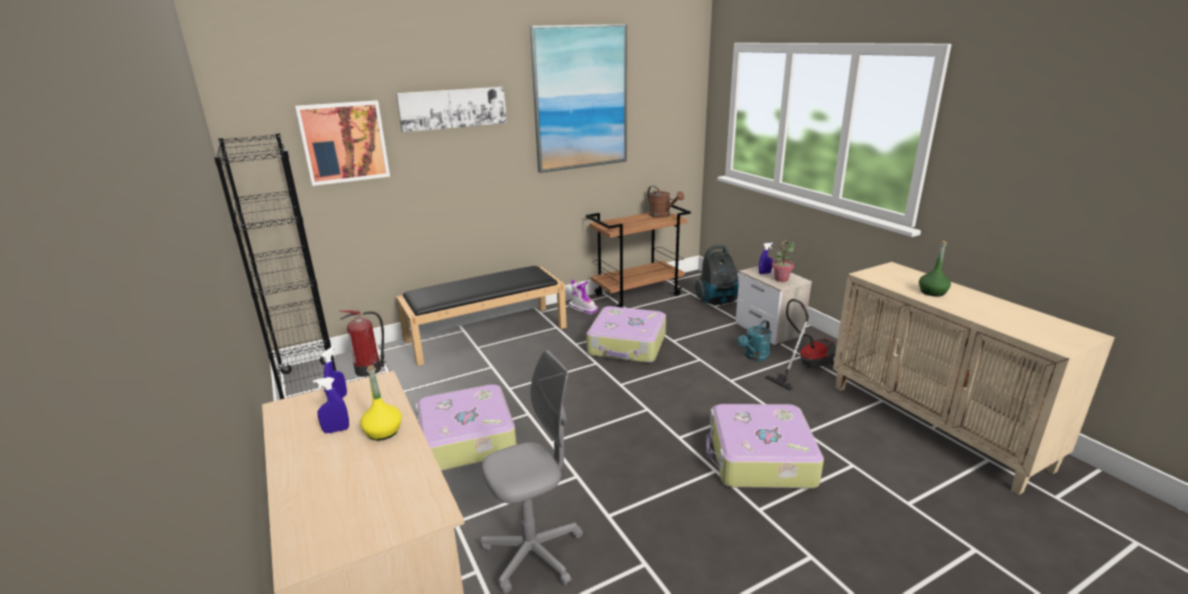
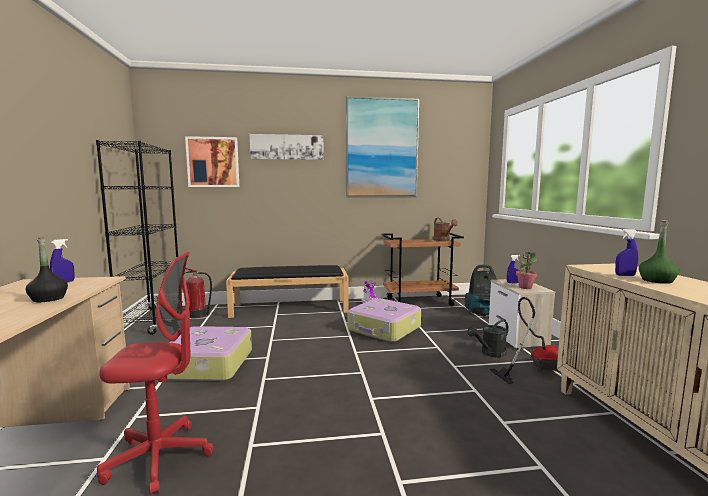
camera: 20 degrees right, 15 degrees down
(336, 430) = (26, 294): blue spray bottle -> blue spray bottle (625, 275)
(383, 432) = (48, 299): yellow bottle -> black bottle
(533, 554) = (159, 458): grey office chair -> red office chair
(754, 357) = (490, 353): turquoise watering can -> black watering can
(759, 459) = (436, 434): suitcase -> none

